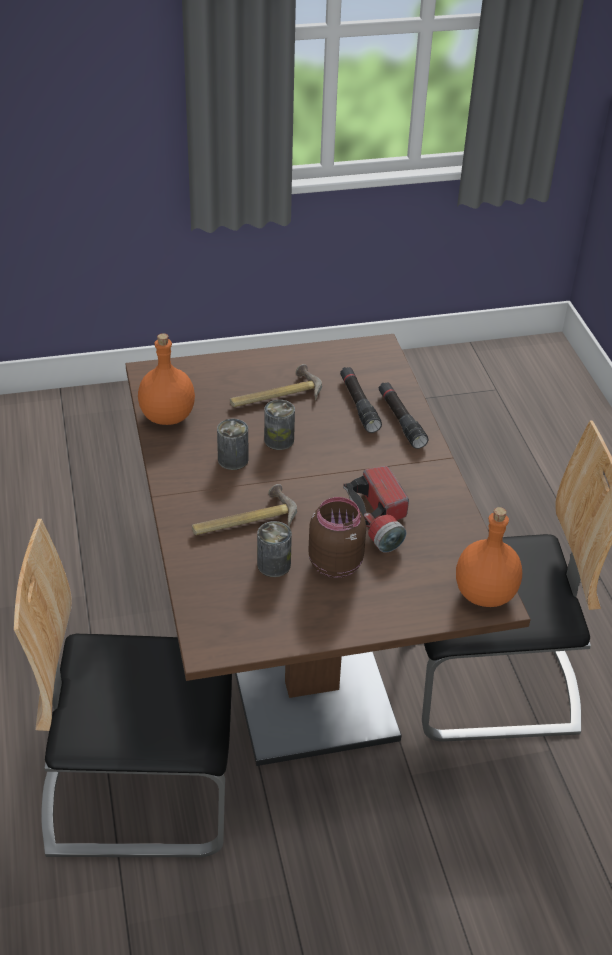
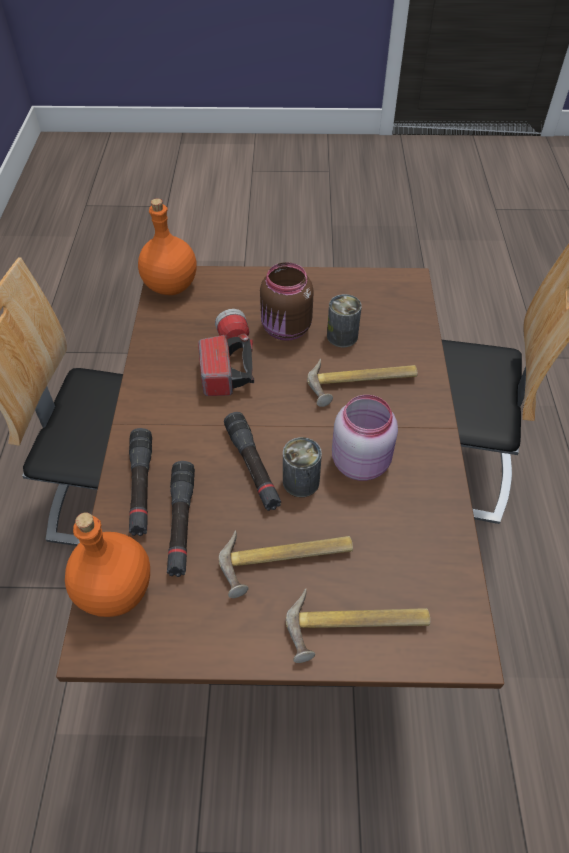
camera: 165 degrees left, 10 degrees up
(167, 417) = (438, 546): orange bottle -> orange bottle (116, 589)
(219, 372) = (357, 629): none -> hammer
(233, 459) = (361, 461): can -> pink jar
(321, 444) = (252, 466): none -> black flashlight

